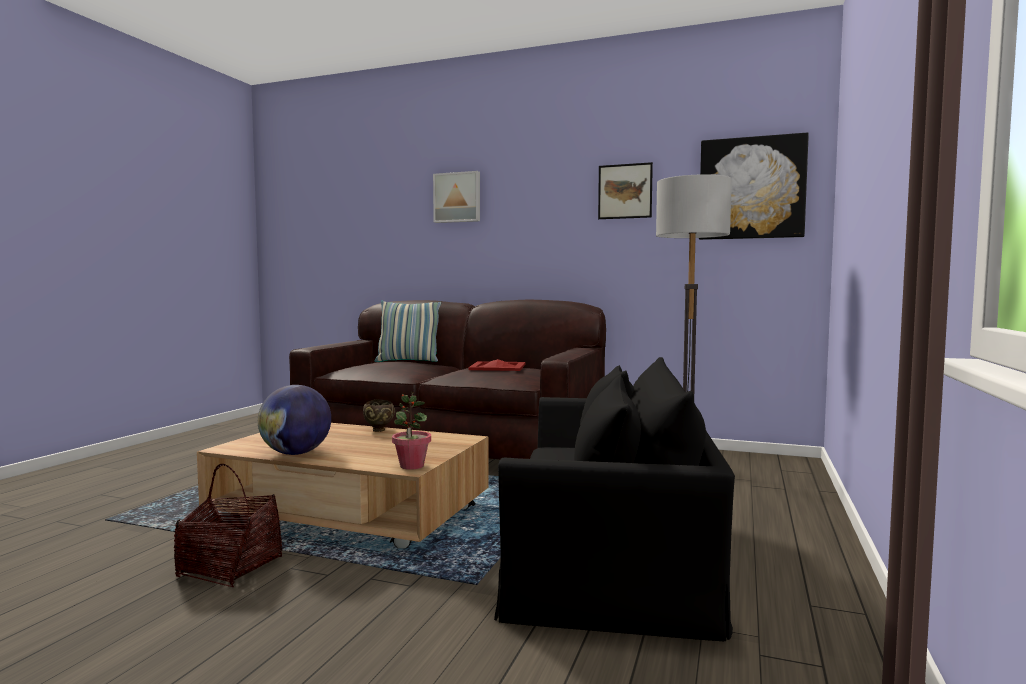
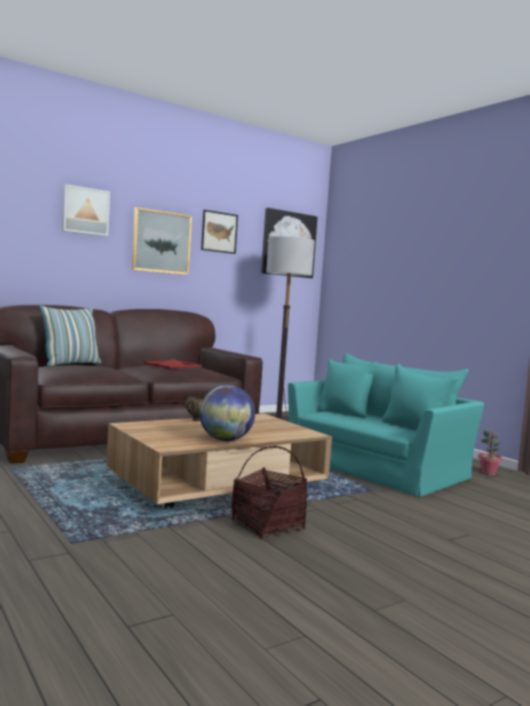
camera: 55 degrees left, 0 degrees up
(411, 466) = (307, 432): potted plant -> potted plant (488, 473)
(544, 217) = (161, 242): none -> picture
(610, 558) = (376, 466): black armchair -> turquoise armchair

